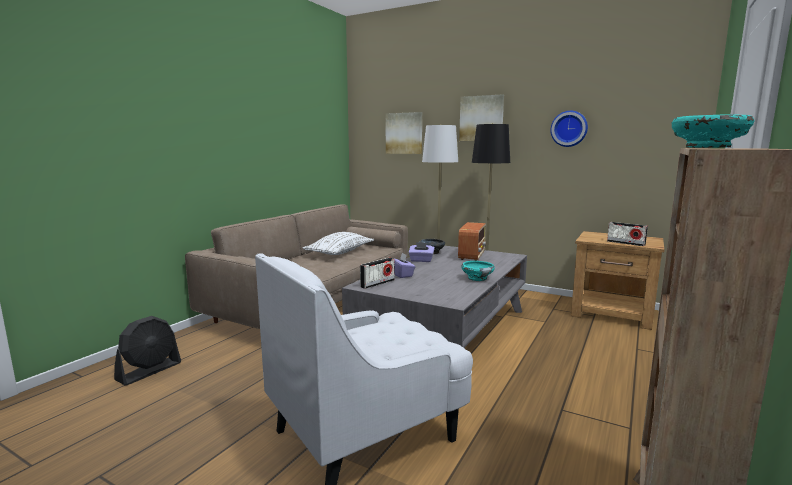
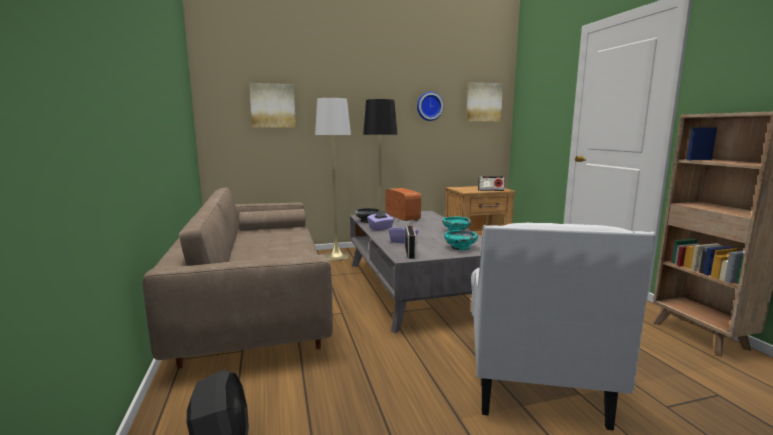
camera: 45 degrees left, 0 degrees up
(340, 252) = (263, 241): white pillow -> none
(481, 118) = (356, 94): picture -> picture (483, 102)
(706, 147) = (705, 113): turquoise bowl -> turquoise bowl (460, 247)

